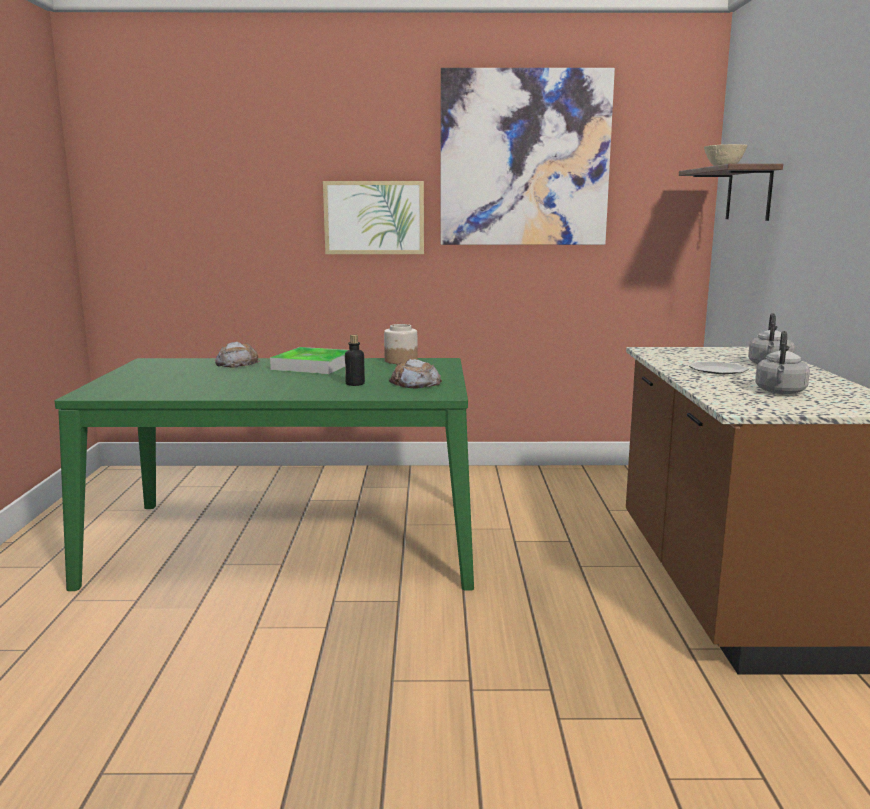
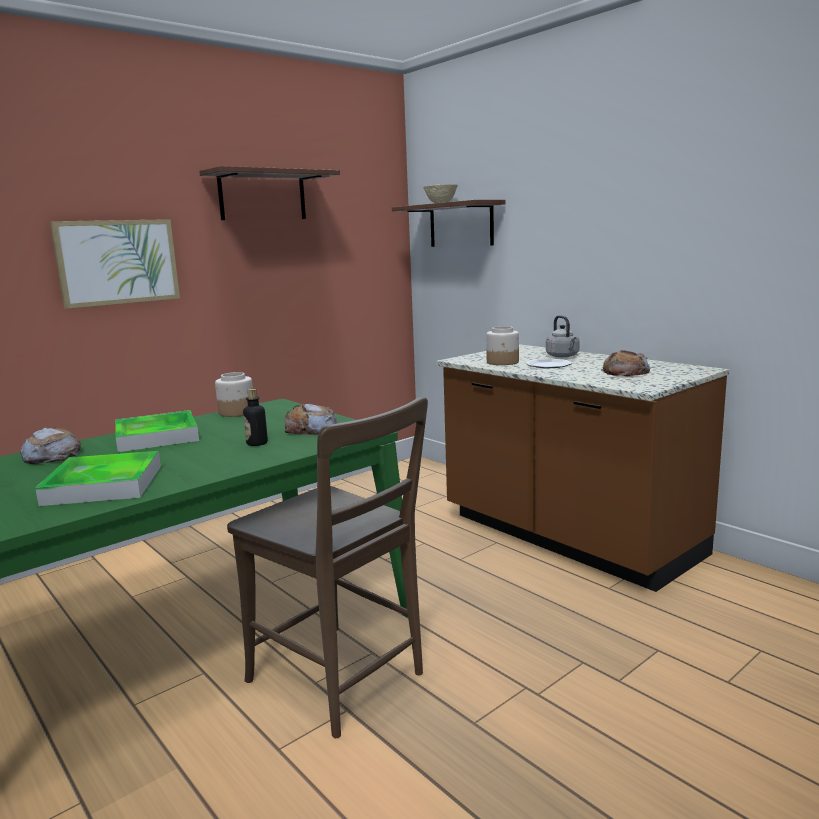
camera: 40 degrees left, 0 degrees up
(217, 386) = (104, 485): none -> tray
(350, 608) = (341, 681): none -> brown chair
(524, 159) = (262, 196): picture -> shelf
(682, 359) = (503, 362): none -> jar
(780, 392) = (625, 372): grey kettle -> bread

